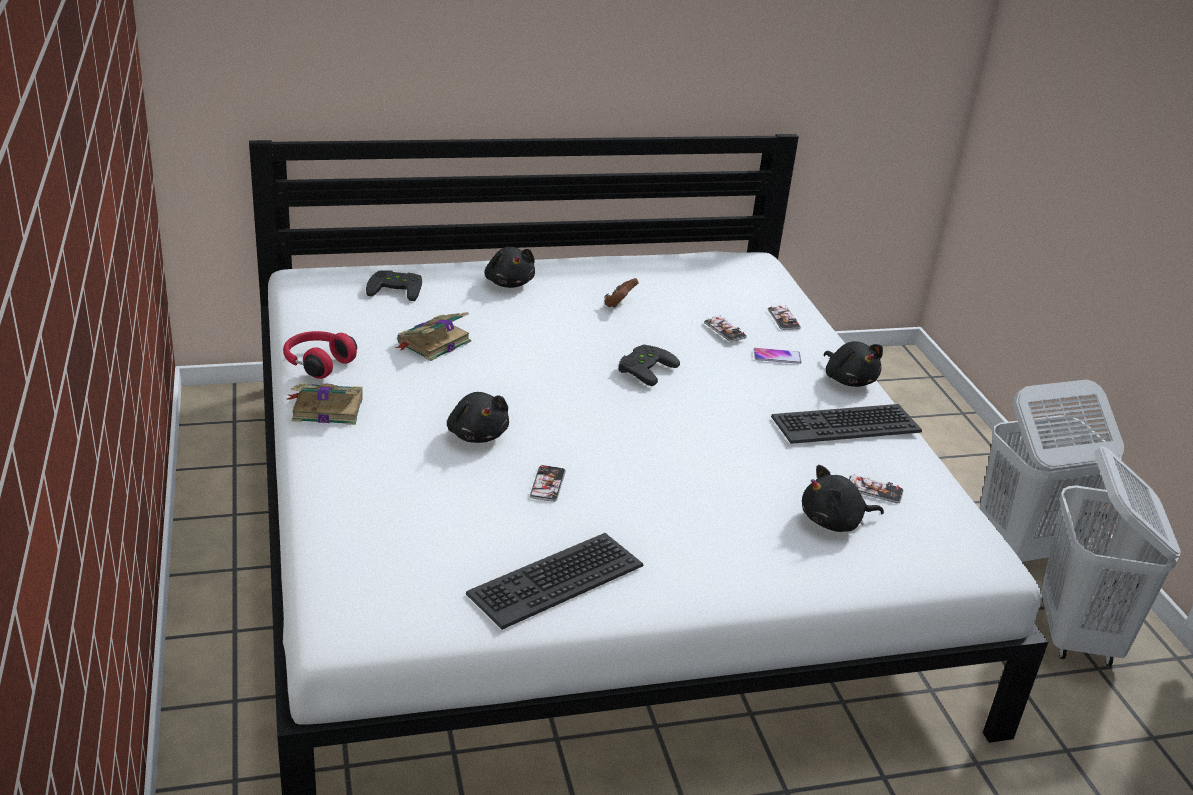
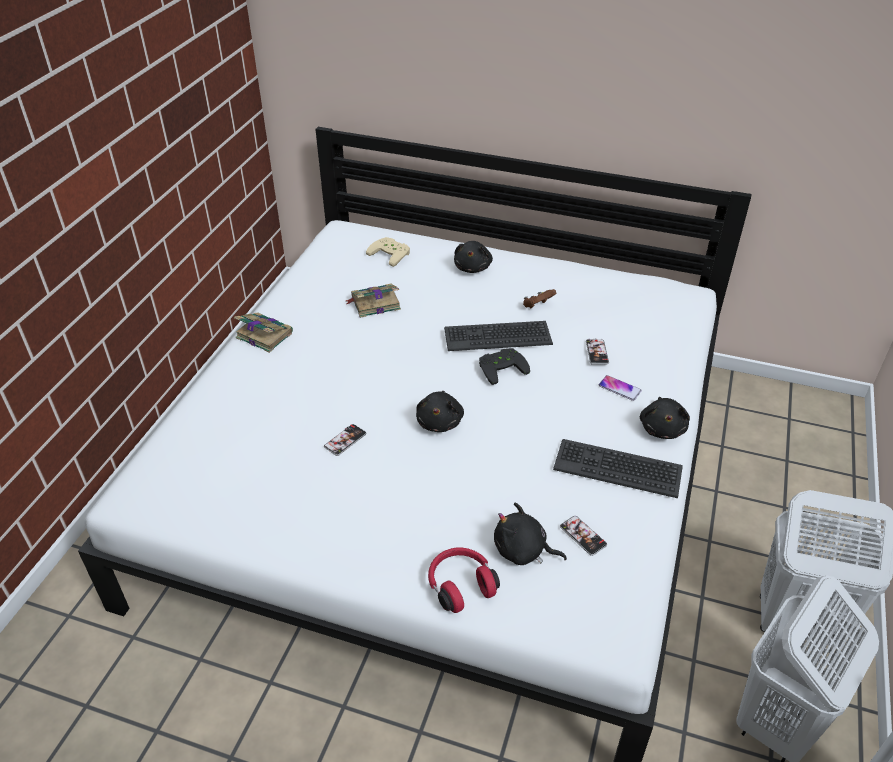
camera: 35 degrees right, 10 degrees up
(317, 363) = (289, 299): red headphones -> red headphones (460, 585)
(397, 288) = (391, 253): black game controller -> beige game controller
(477, 434) = (337, 384): black plush toy -> black plush toy (440, 421)
(555, 580) = (280, 517): keyboard -> keyboard (497, 336)
(783, 319) = (659, 355): phone -> none

